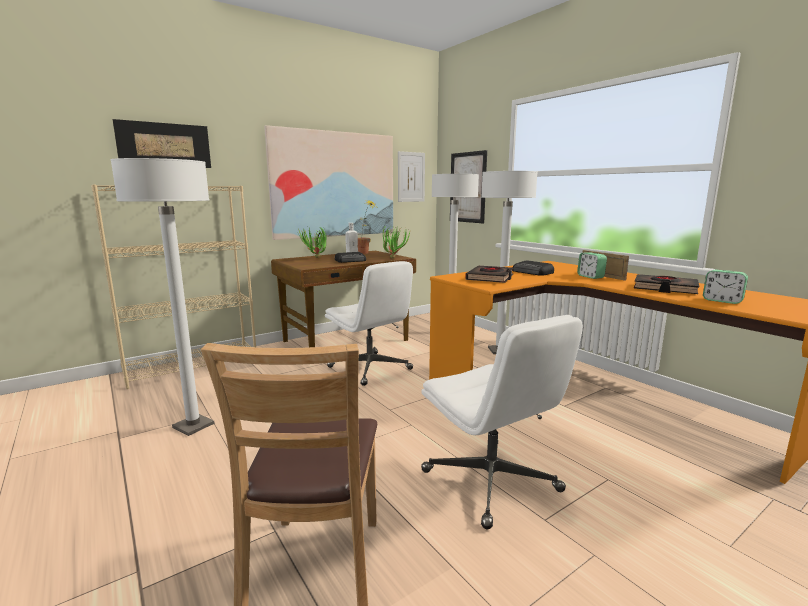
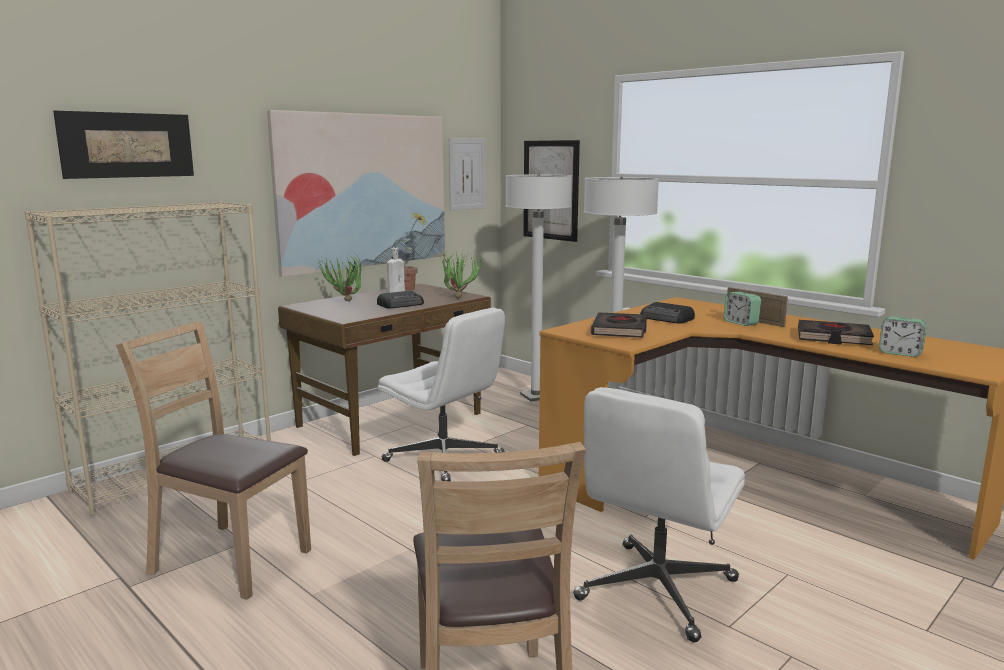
camera: 10 degrees left, 0 degrees up
(193, 426) = (230, 560): white floor lamp -> brown chair
(492, 482) = (657, 591): white office chair -> white office chair turned 75 degrees clockwise

